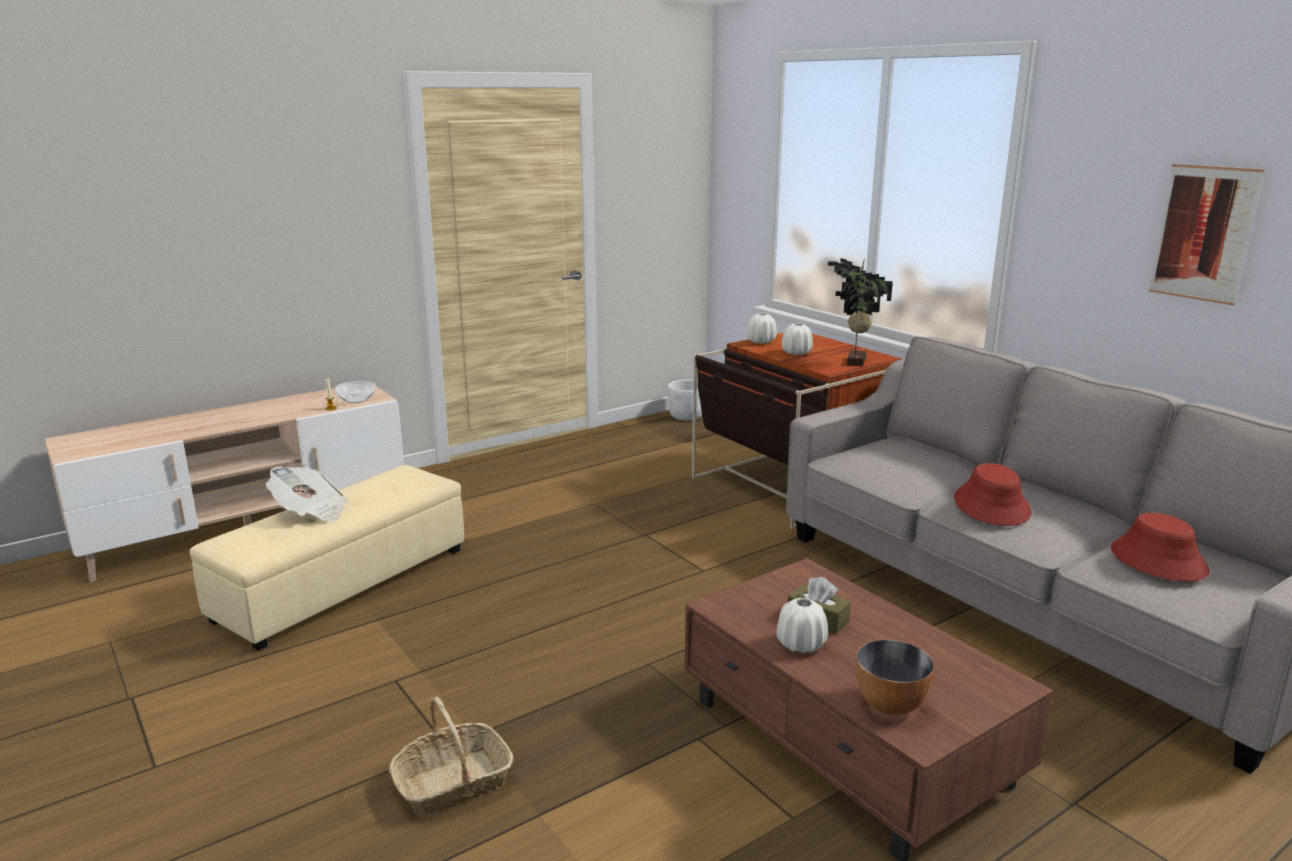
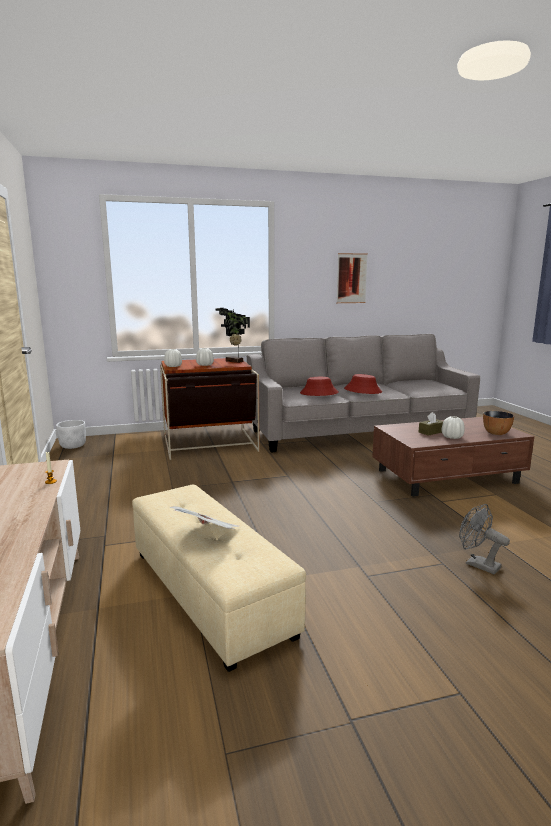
camera: 70 degrees left, 5 degrees down
(356, 399) = (41, 472): bowl -> none
(453, 783) = (477, 564): basket -> grey fan
(1157, 560) = (417, 385): red hat -> red hat (319, 393)

